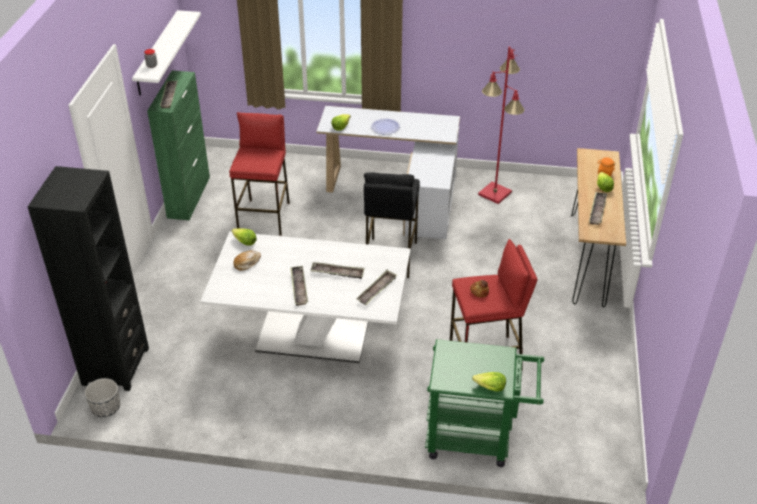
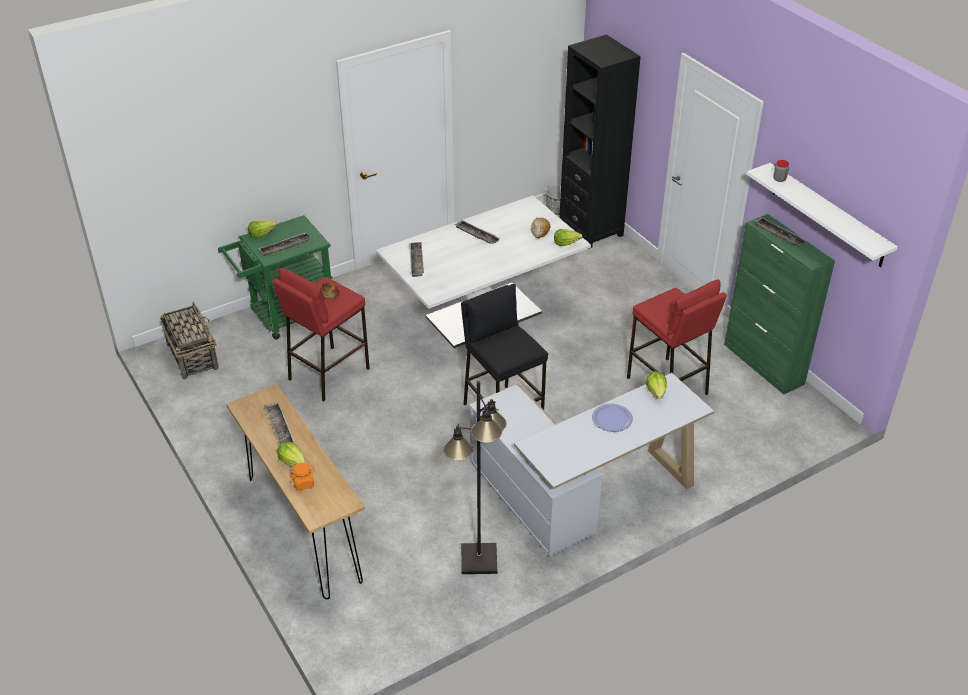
camera: 140 degrees right, 0 degrees up
(337, 273) = (462, 258): tray -> tray (285, 246)
(495, 193) = (478, 560): red floor lamp -> black floor lamp
(592, 444) = (192, 356): none -> basket

